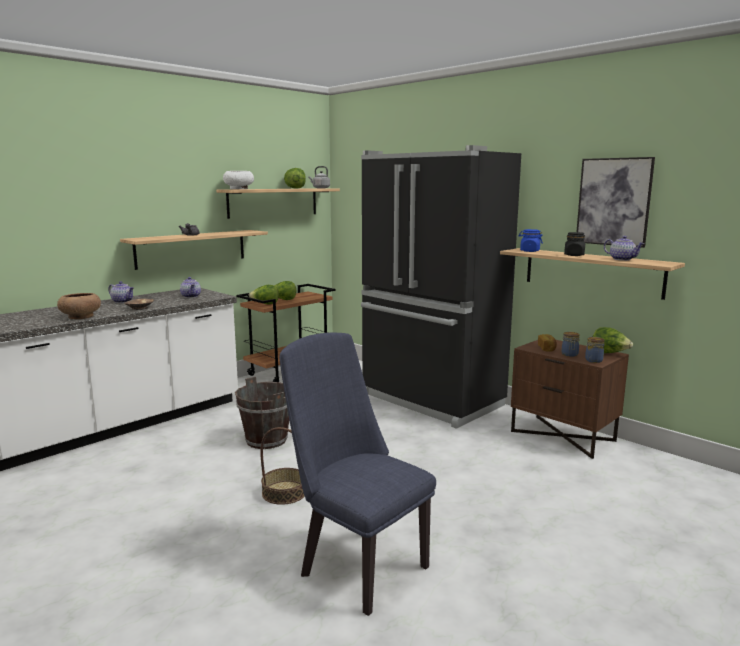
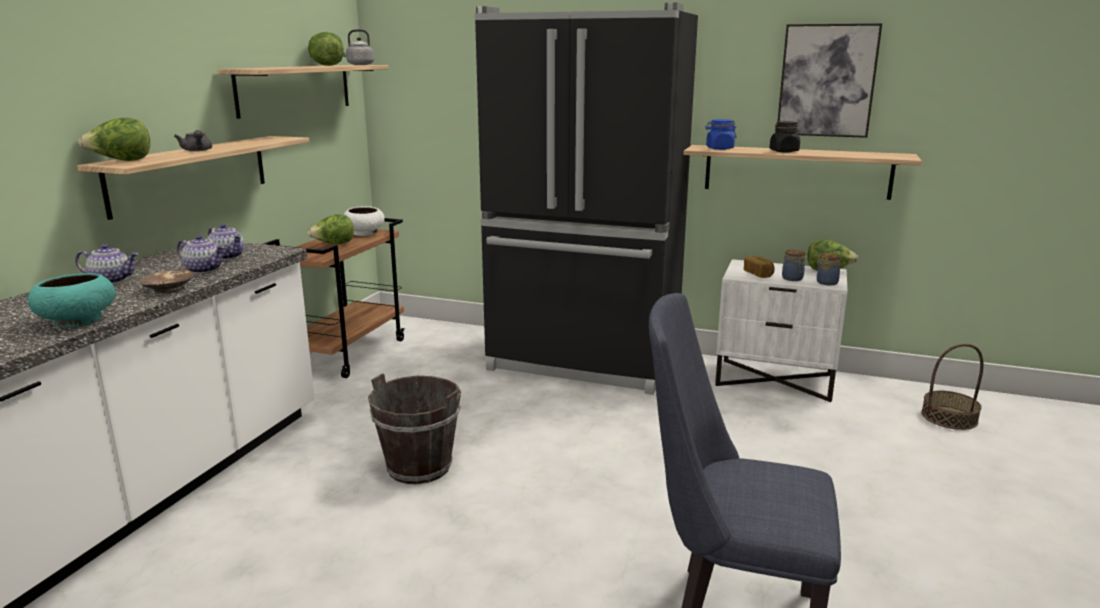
camera: 25 degrees left, 5 degrees up
(80, 317) = (77, 321): brown bowl -> turquoise bowl
(239, 189) = (258, 68): white bowl -> white bowl (365, 233)
(265, 304) = (315, 255): lettuce -> lettuce (121, 161)
(284, 492) = (527, 542): basket -> basket (949, 417)
(563, 436) = (775, 379): brown nightstand -> white nightstand
(622, 259) = (848, 153): teapot -> teapot (205, 270)

